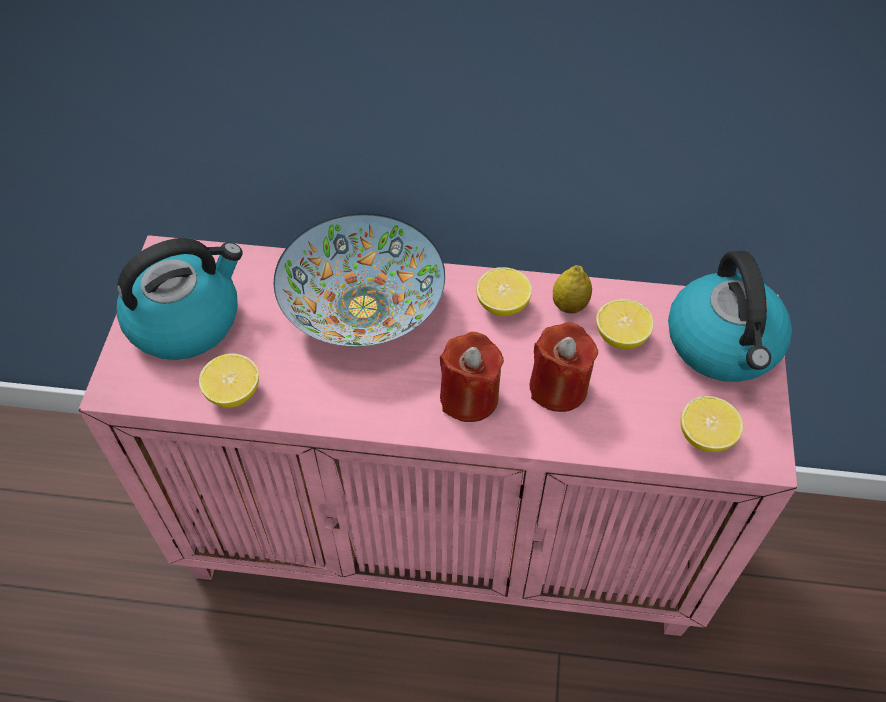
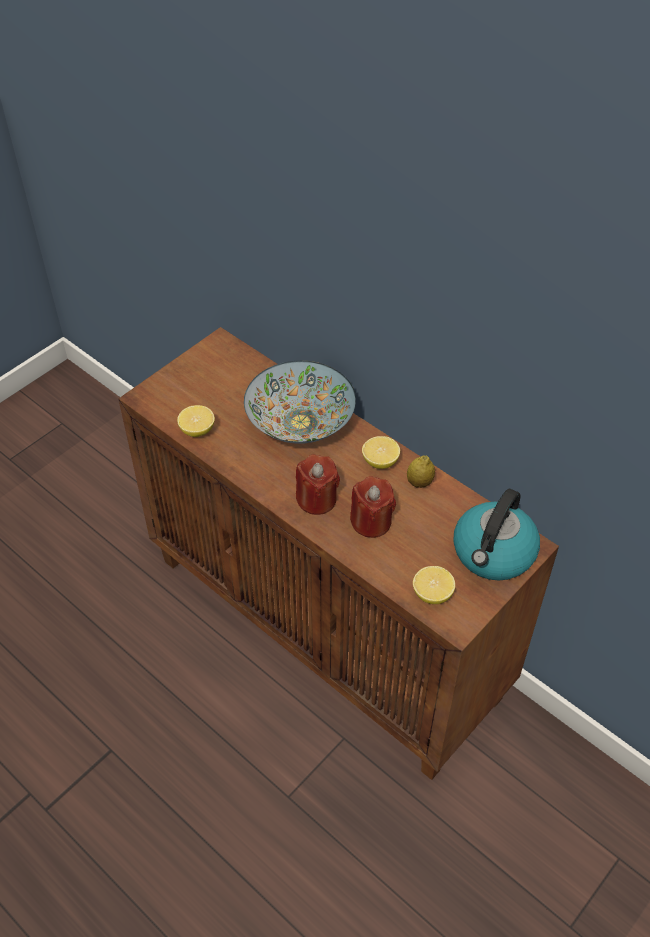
camera: 35 degrees right, 5 degrees down
(186, 320) = (204, 381): kettle -> none
(446, 535) = (328, 627): pink cabinet -> brown cabinet
(621, 337) = (434, 515): lemon -> none

